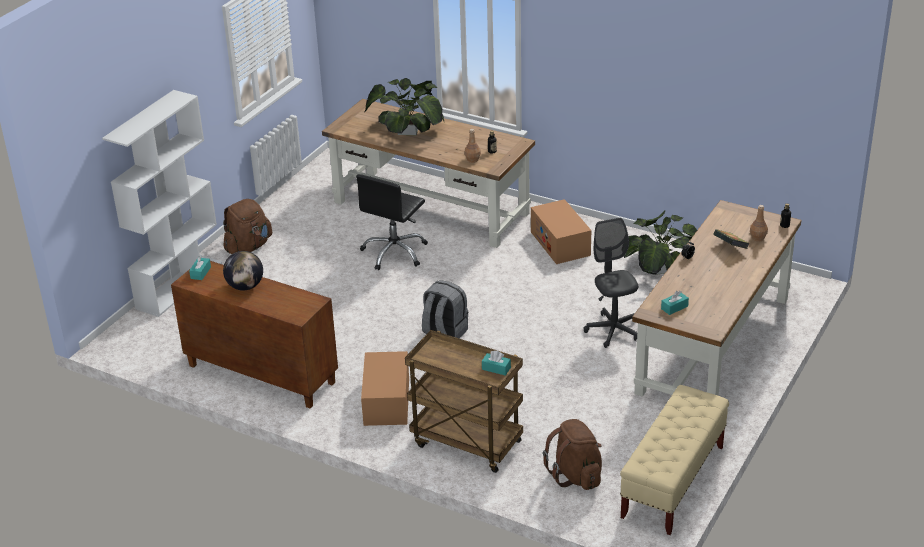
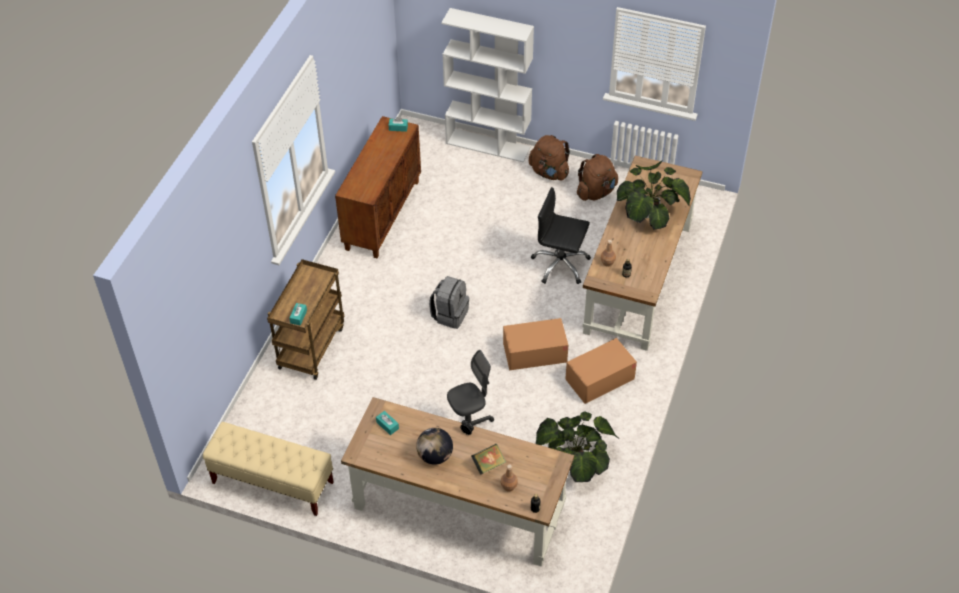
camera: 80 degrees right, 15 degrees up
(245, 286) = (383, 155): globe -> globe (435, 456)
(386, 401) = (357, 292): cardboard box -> cardboard box (535, 352)
(576, 475) = (278, 419): brown backpack -> brown backpack (596, 192)

